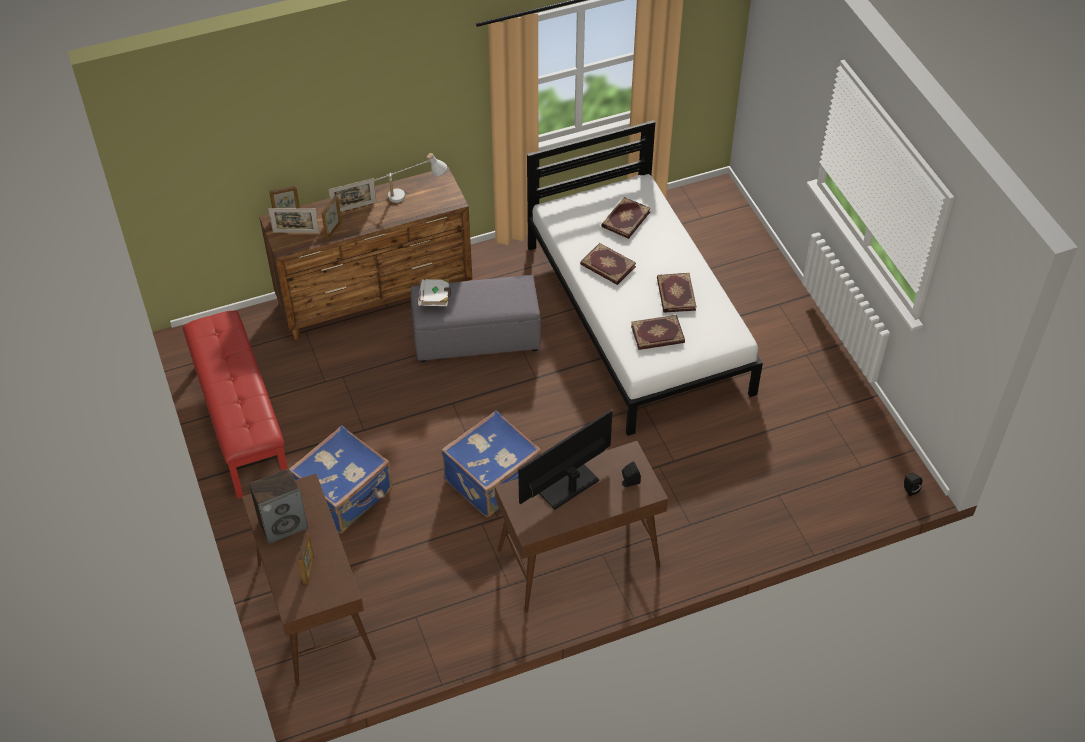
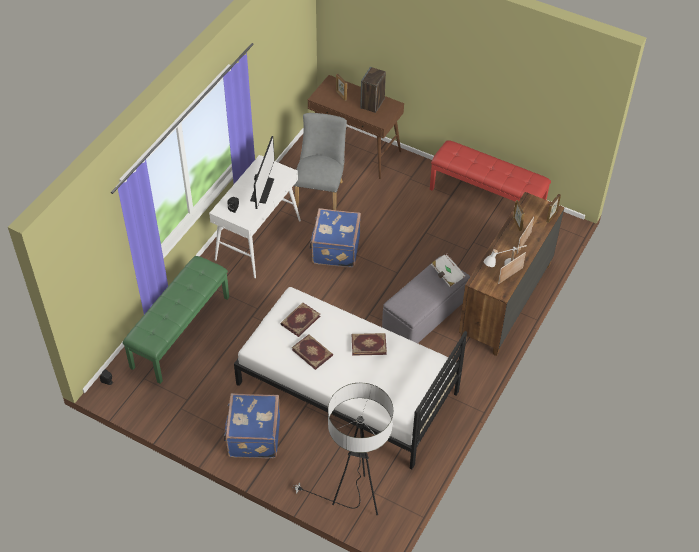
camera: 140 degrees right, 0 degrees up
(296, 232) = (534, 210): picture frame -> picture frame (510, 275)
(345, 496) = (397, 199): blue suitcase -> blue suitcase (253, 436)
(427, 577) = (321, 191): none -> grey chair
(578, 559) = (258, 239): brown console table -> white console table
(625, 219) = (389, 383): book -> none
(725, 223) = (355, 500): none -> floor lamp
(777, 497) = (180, 331): none -> green bench

